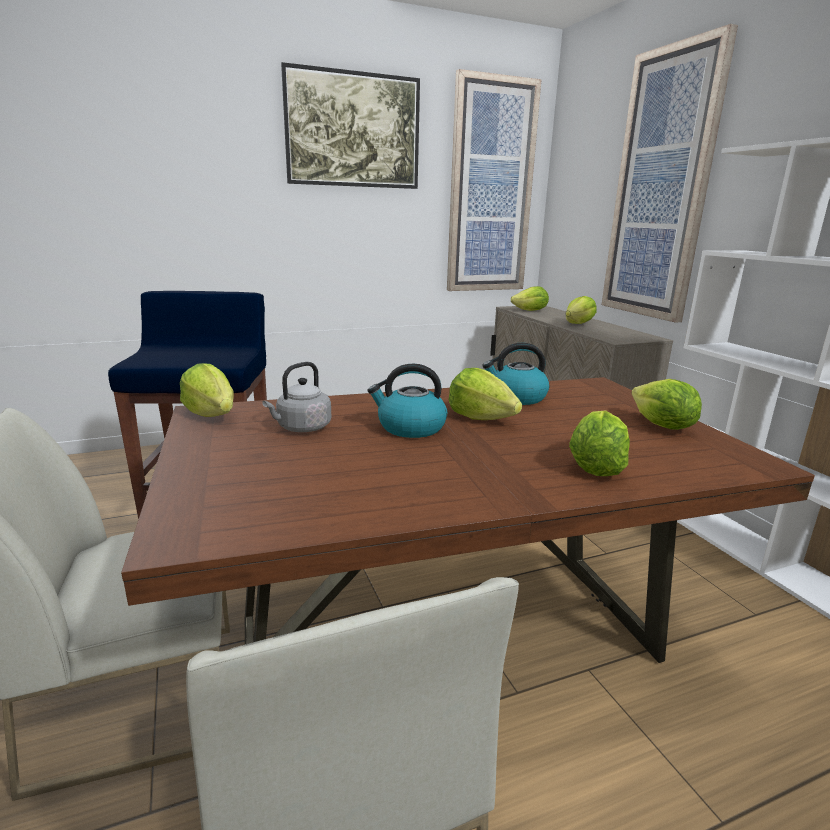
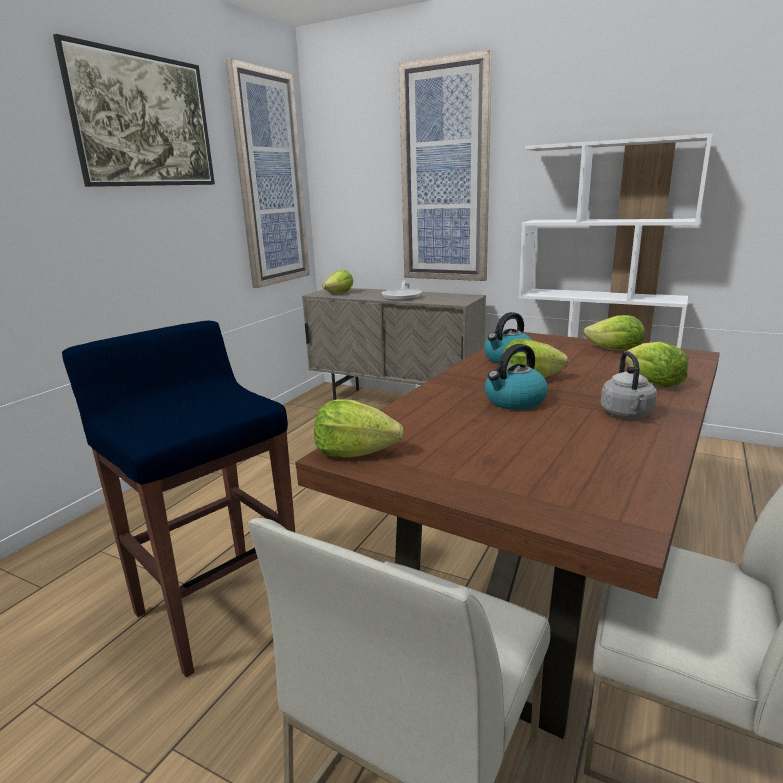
camera: 40 degrees left, 0 degrees up
(301, 428) = (454, 431): grey kettle -> grey kettle (627, 414)
(578, 324) = (402, 296): lettuce -> frying pan

